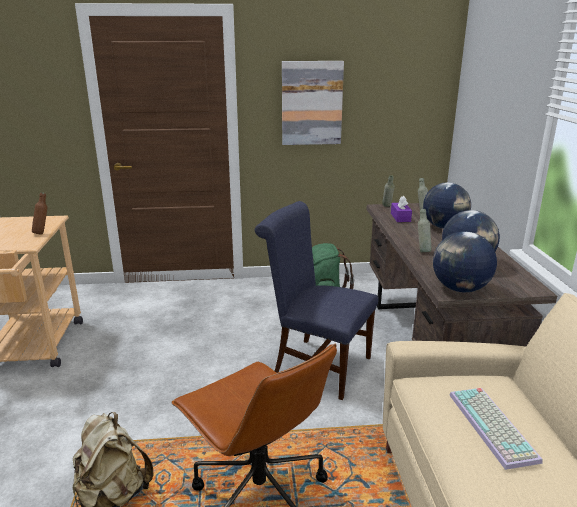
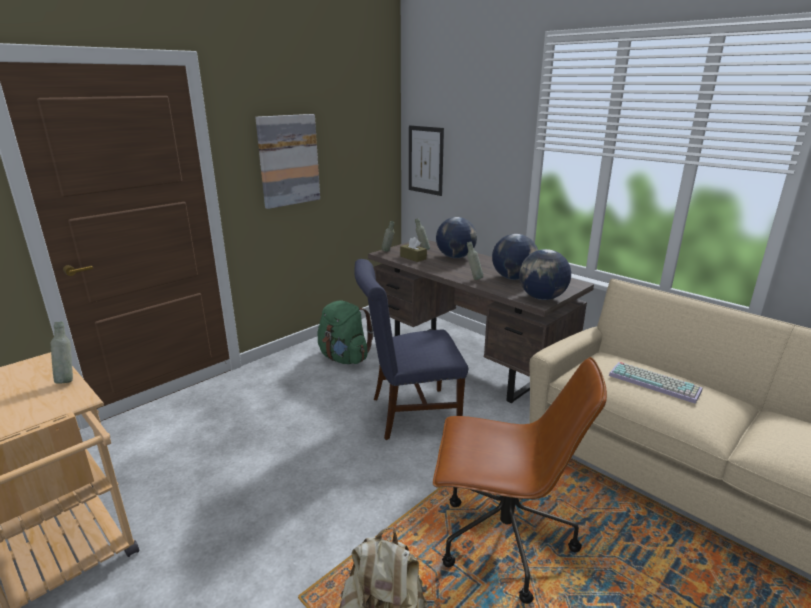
camera: 40 degrees left, 0 degrees up
(43, 233) = (68, 380): brown bottle -> grey bottle
(400, 217) = (413, 257): purple tissue box -> brown tissue box
(469, 117) = (425, 160): none -> picture

